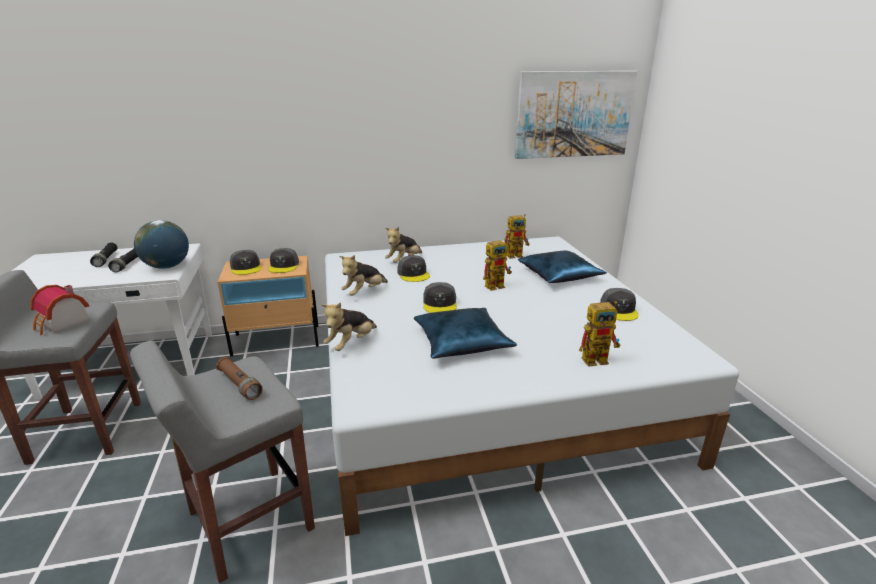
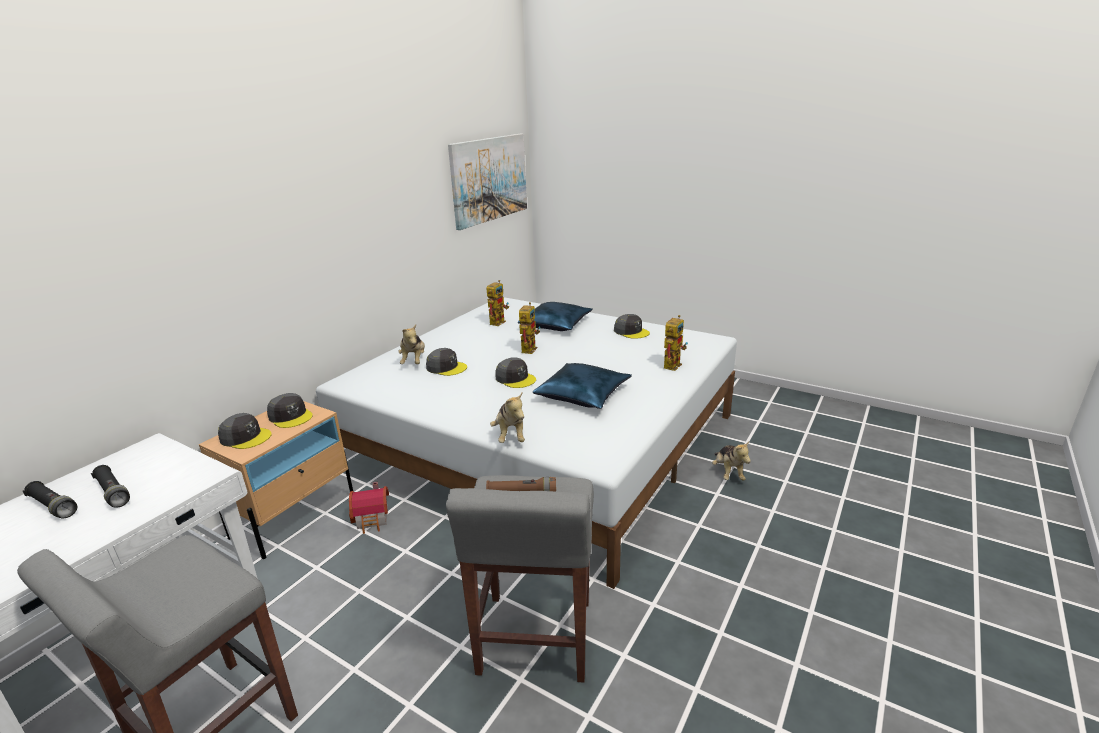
camera: 45 degrees left, 0 degrees up
(63, 324) = (188, 579): toy house -> toy house (373, 519)
(167, 266) = (187, 468): globe -> none
(364, 292) = (435, 398): plush toy -> plush toy (728, 473)

